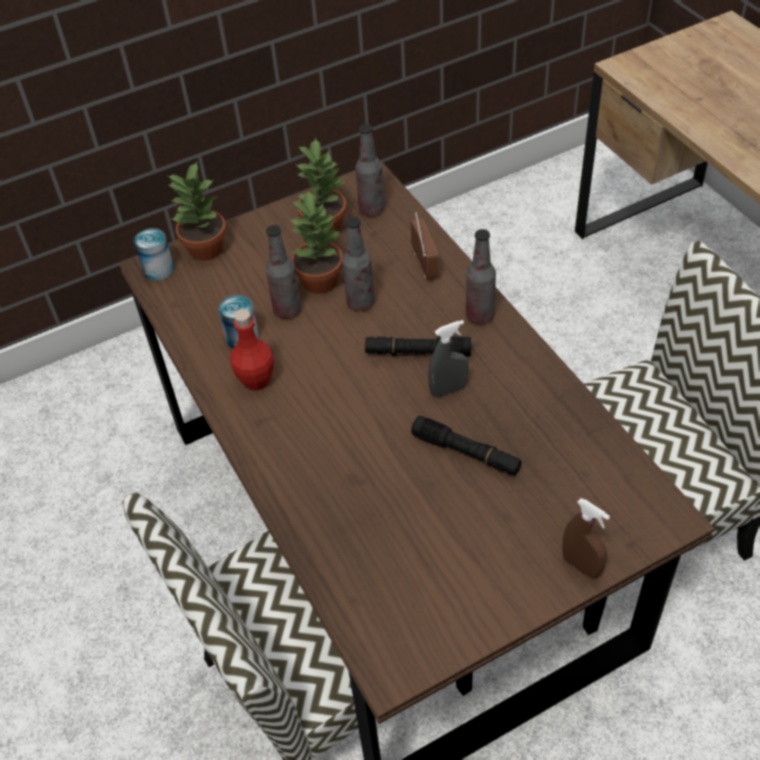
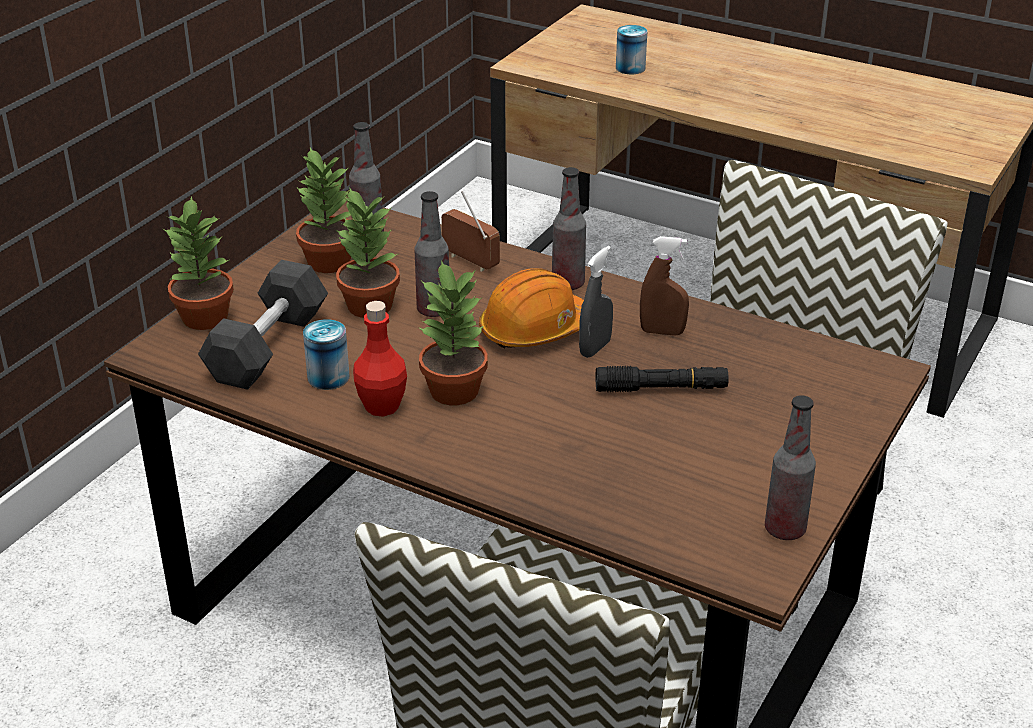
camera: 35 degrees left, 15 degrees down
(158, 269) = (163, 351): can -> can (630, 68)
(224, 292) = (267, 347): none -> black dumbbell
(287, 310) = (357, 340): bottle -> bottle (785, 529)
(316, 387) = (455, 390): none -> potted plant
(417, 353) = (534, 330): black flashlight -> orange hard hat
(581, 565) = (849, 431): brown spray bottle -> brown spray bottle (662, 332)

